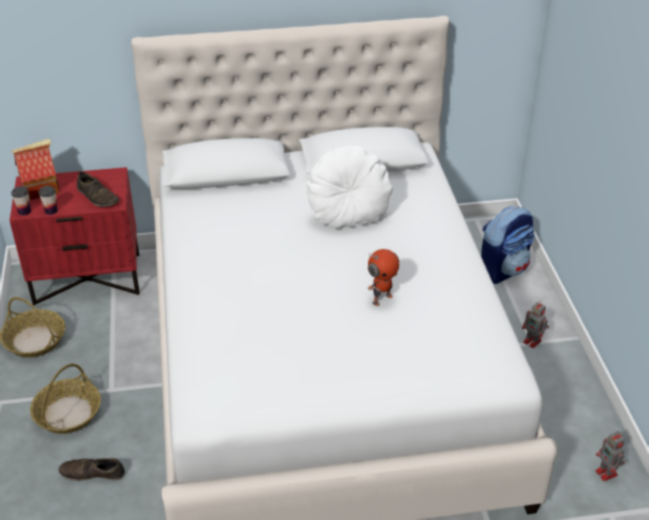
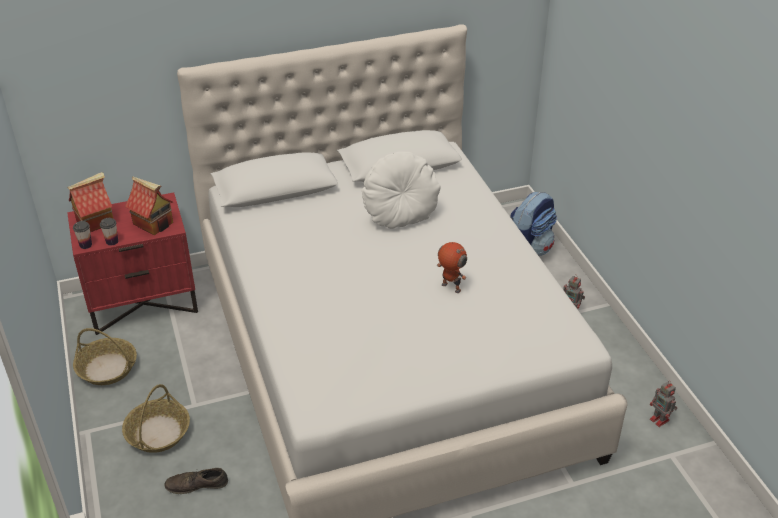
camera: 10 degrees left, 0 degrees up
(98, 196) = (154, 223): brown shoe -> toy house
(381, 298) = (450, 288): toy robot -> toy robot turned 90 degrees counterclockwise

